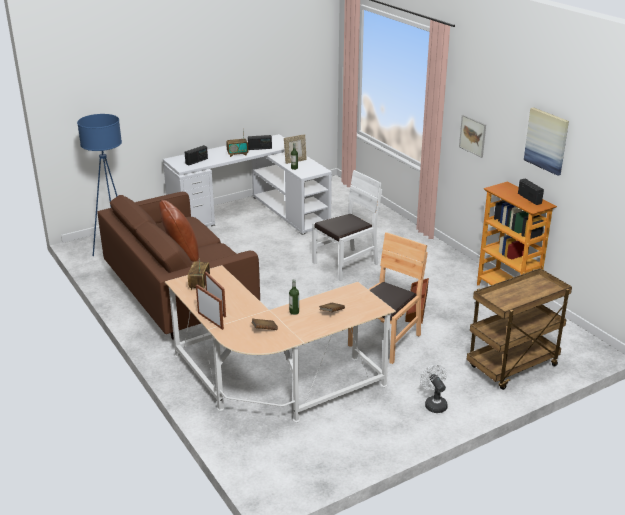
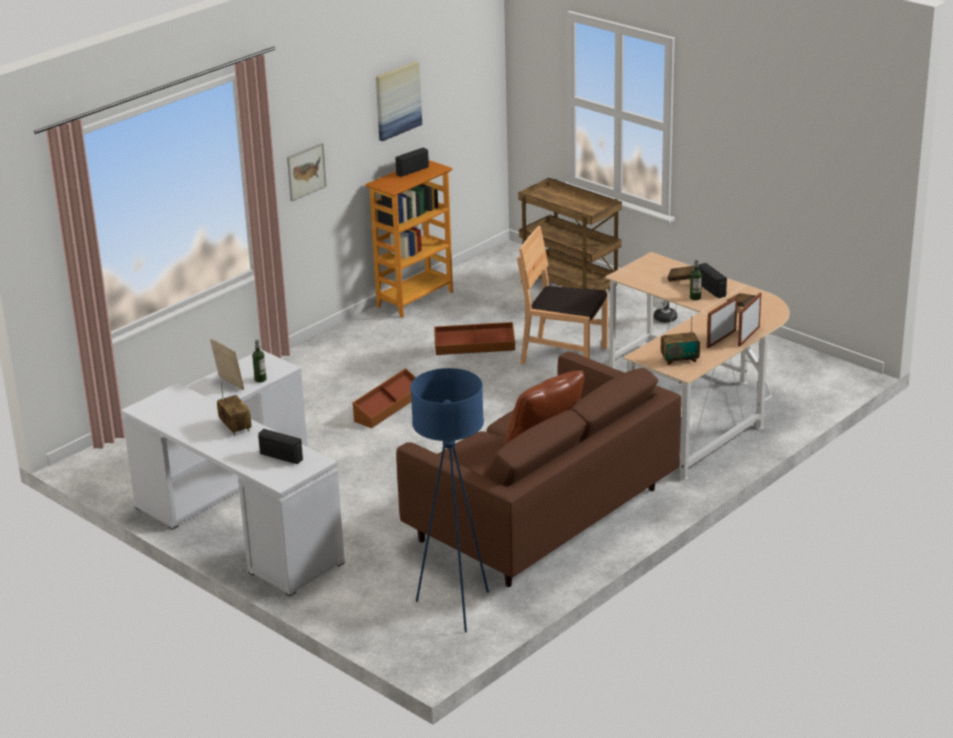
camera: 105 degrees left, 0 degrees up
(260, 148) = (200, 412): radio -> radio (711, 289)
(345, 264) = (388, 406): white chair -> brown storage box

